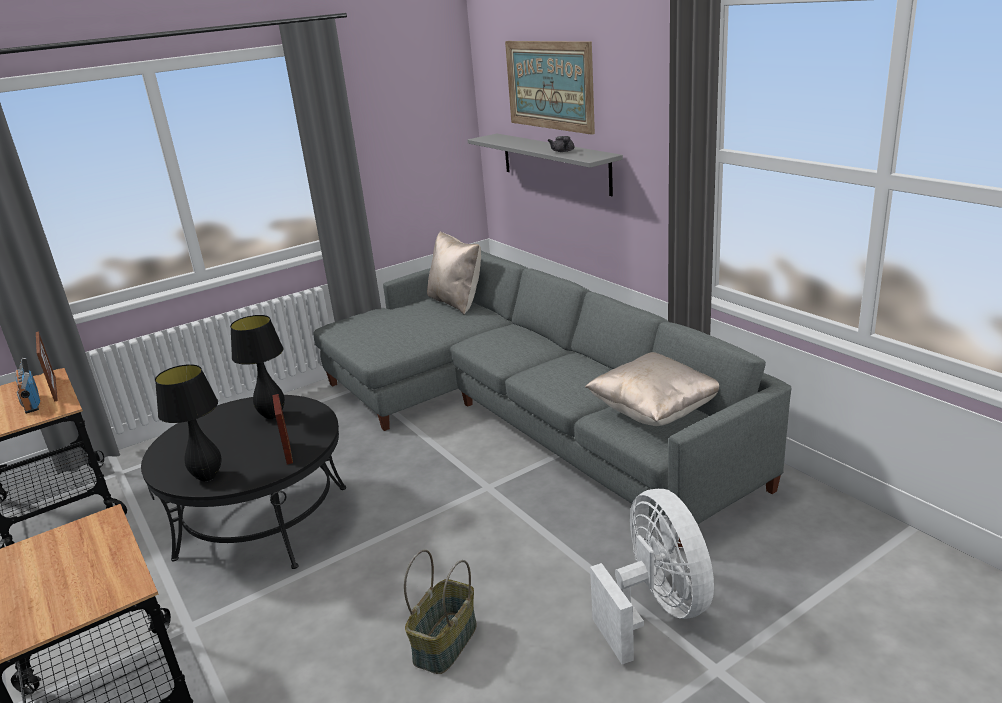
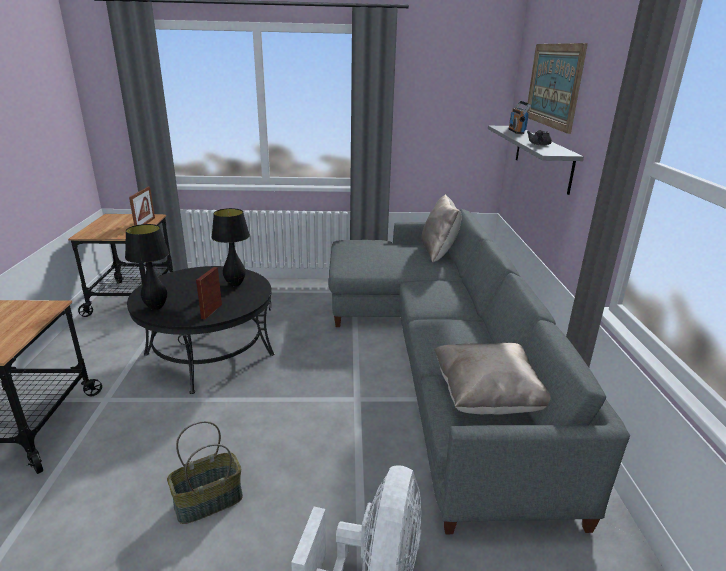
camera: 30 degrees right, 0 degrees up
(31, 403) = (125, 228): radio -> radio (516, 131)

